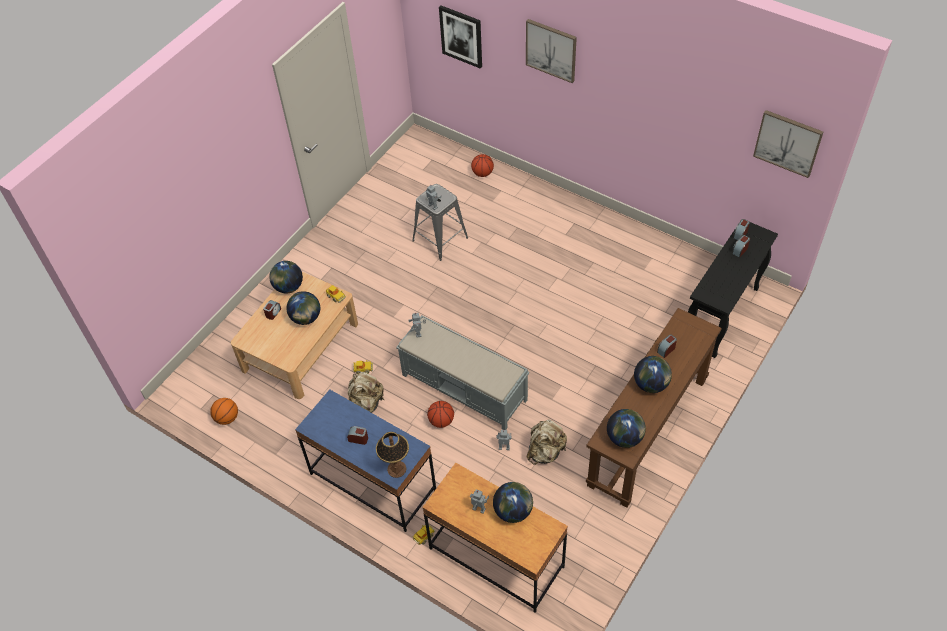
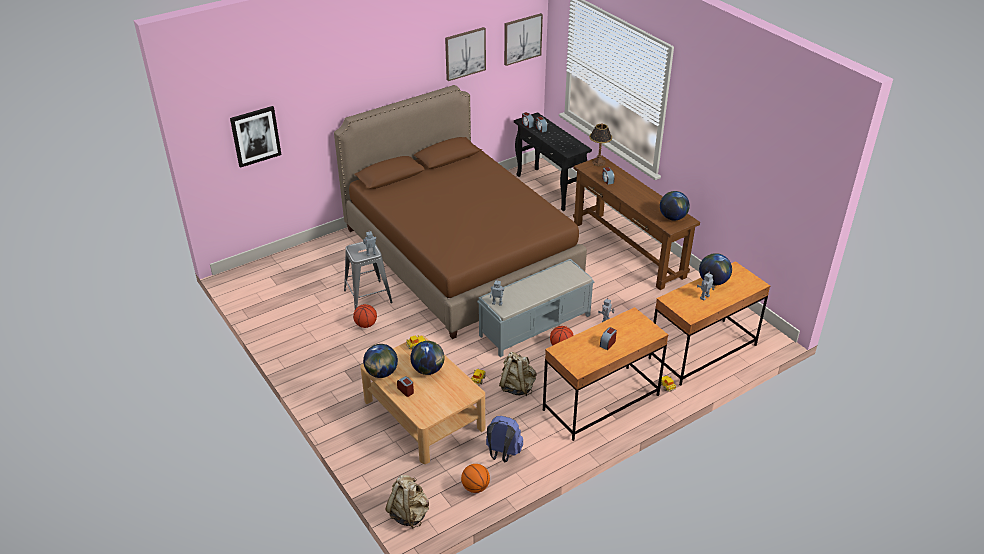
camera: 70 degrees left, 15 degrees down
(273, 424) = (502, 454): none -> blue backpack
(372, 482) = (601, 403): blue desk -> brown desk
(396, 469) = (648, 329): table lamp -> table lamp (598, 163)
(482, 173) = (314, 253): basketball -> basketball (366, 325)
(544, 282) = (460, 255): none -> brown bed
(545, 451) = (620, 301): beige backpack -> beige backpack (409, 514)
(551, 50) = (342, 88): picture -> picture (465, 53)
(651, 384) = (633, 194): globe -> none

